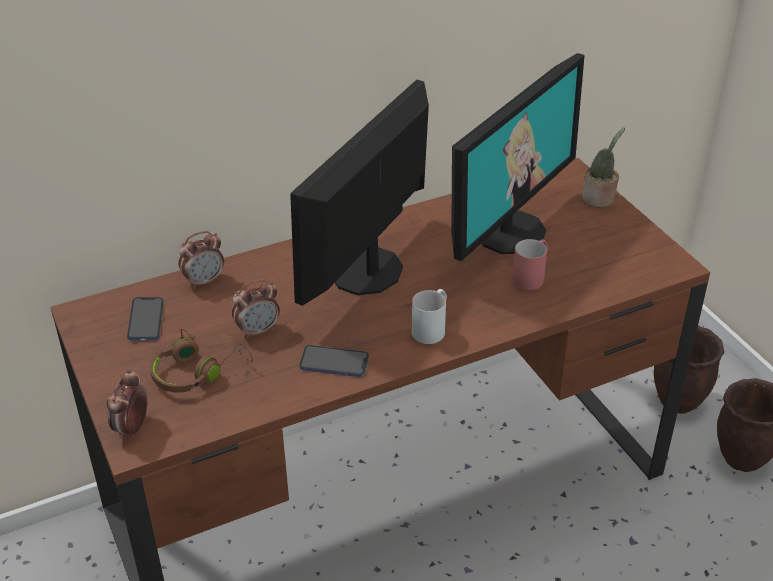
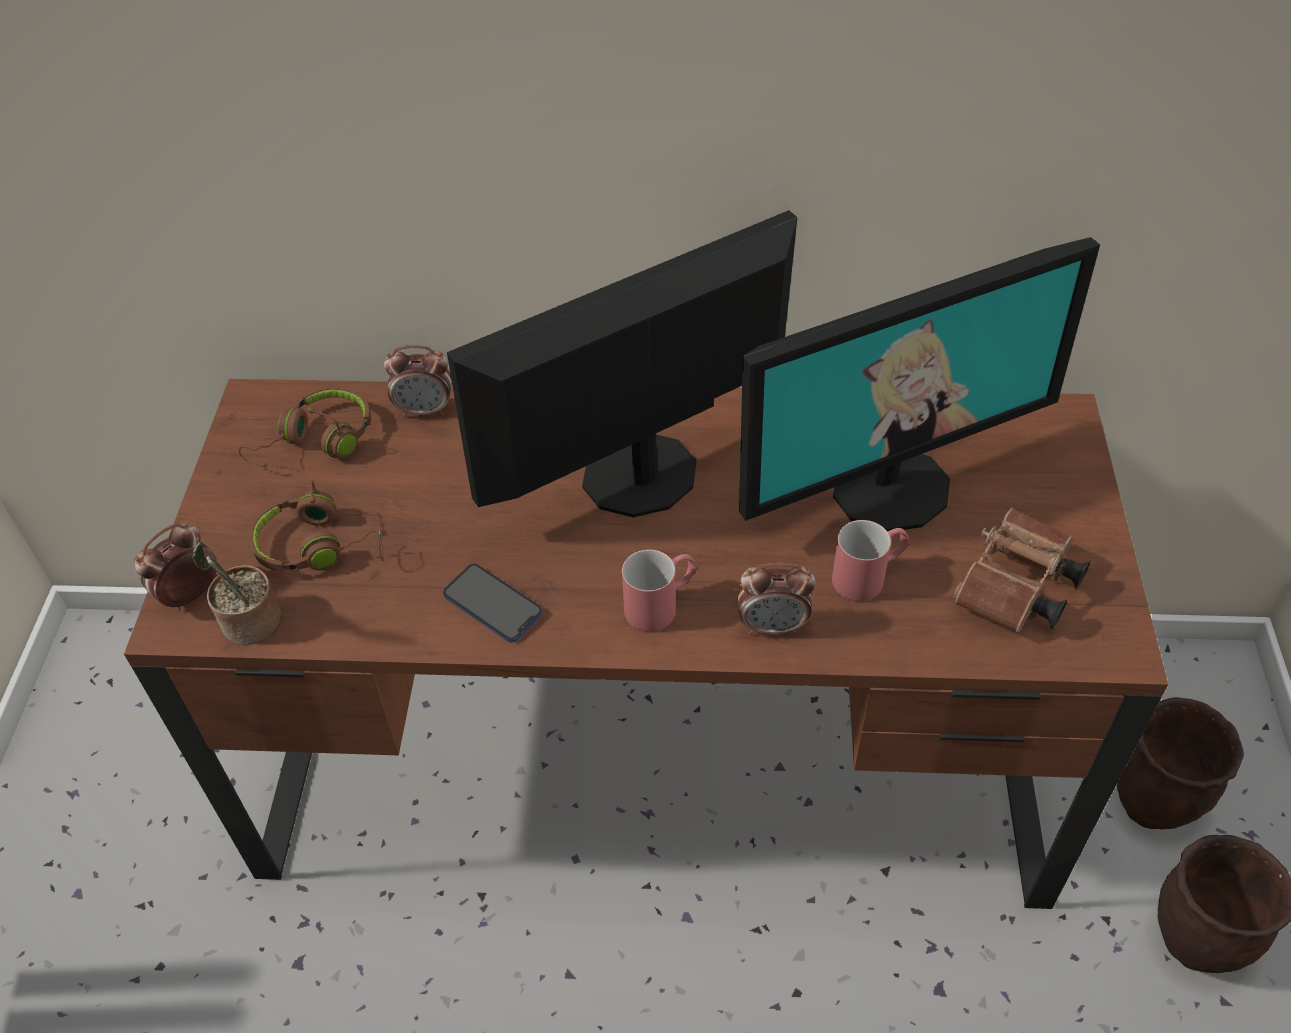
camera: 30 degrees right, 10 degrees up
(146, 320) = (317, 442): phone -> brown headphones
(258, 330) = (435, 513): alarm clock -> alarm clock (773, 626)
(432, 328) = (661, 604): white mug -> red mug
(599, 199) = (1074, 481): potted plant -> potted plant (250, 625)
(609, 257) = (1015, 590): none -> brown binoculars

